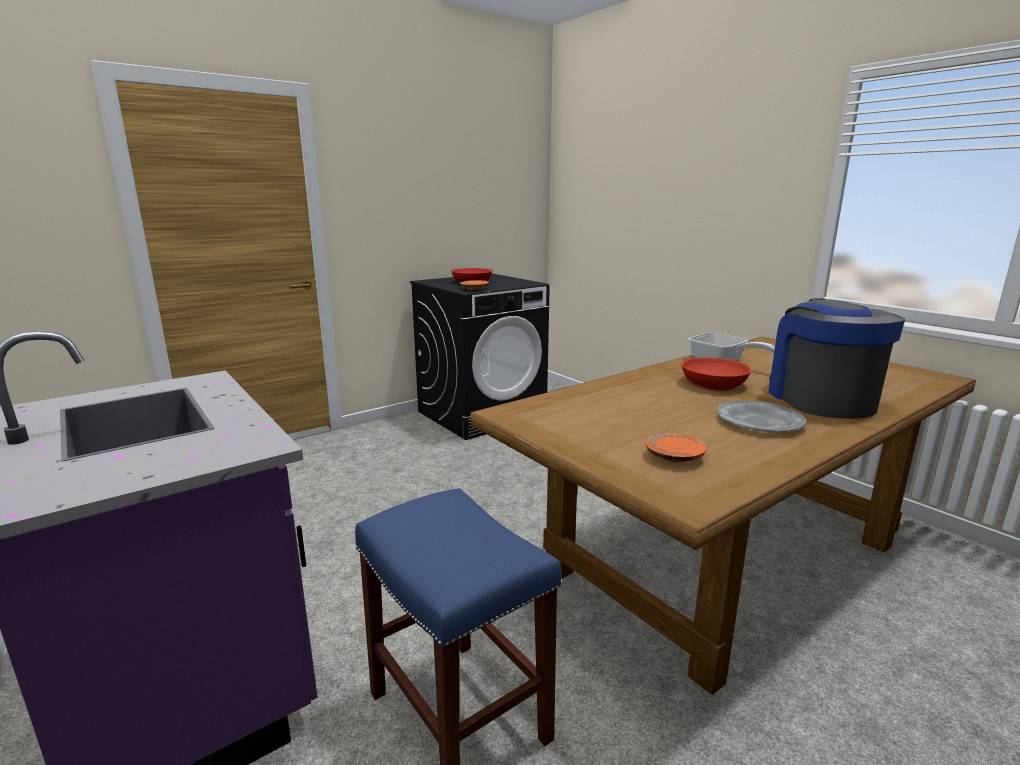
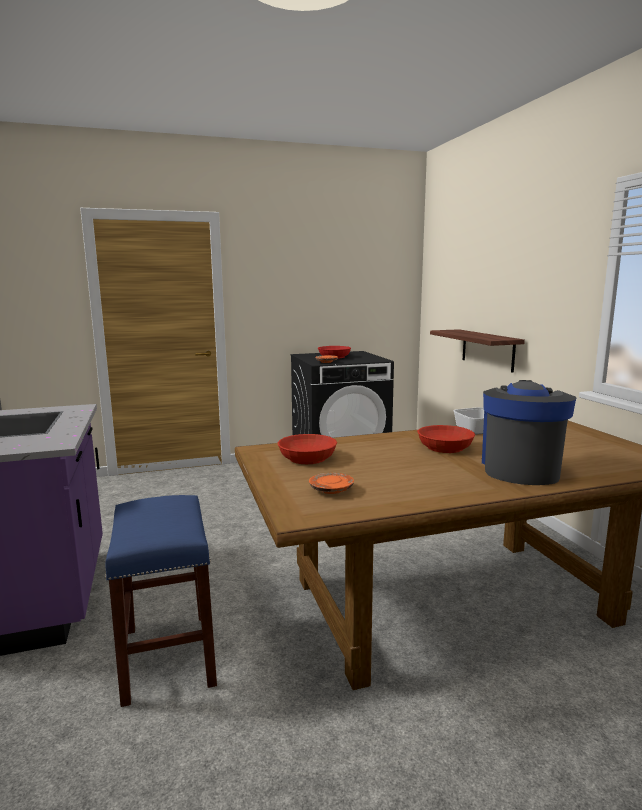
camera: 20 degrees right, 5 degrees down
(584, 416) = (307, 458): none -> red bowl
(656, 266) = (487, 349): none -> shelf
(759, 421) = (437, 477): grey plate -> none

